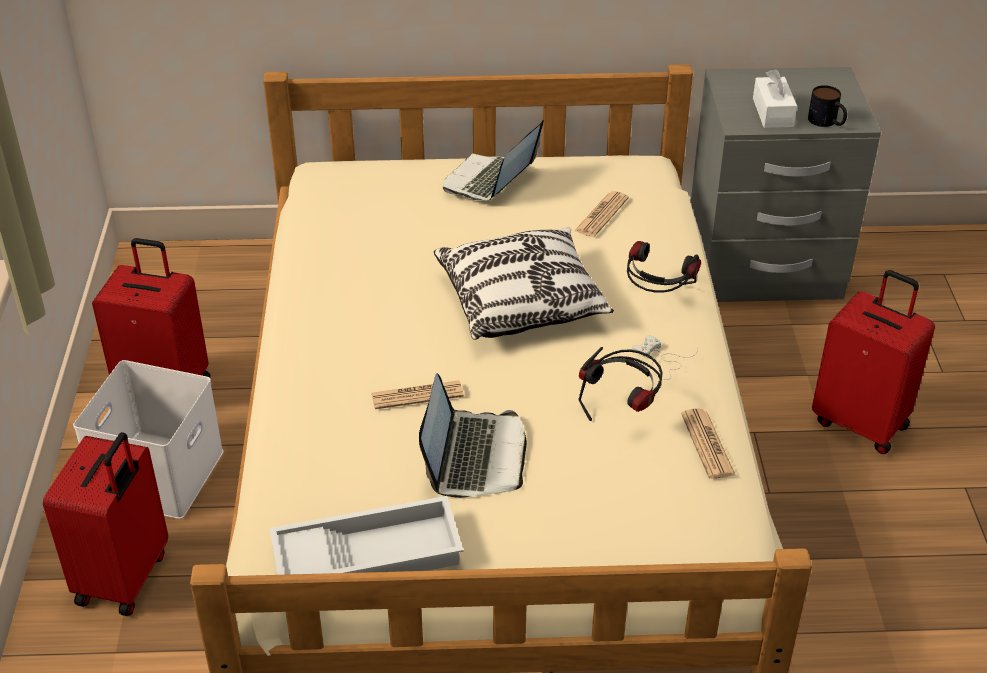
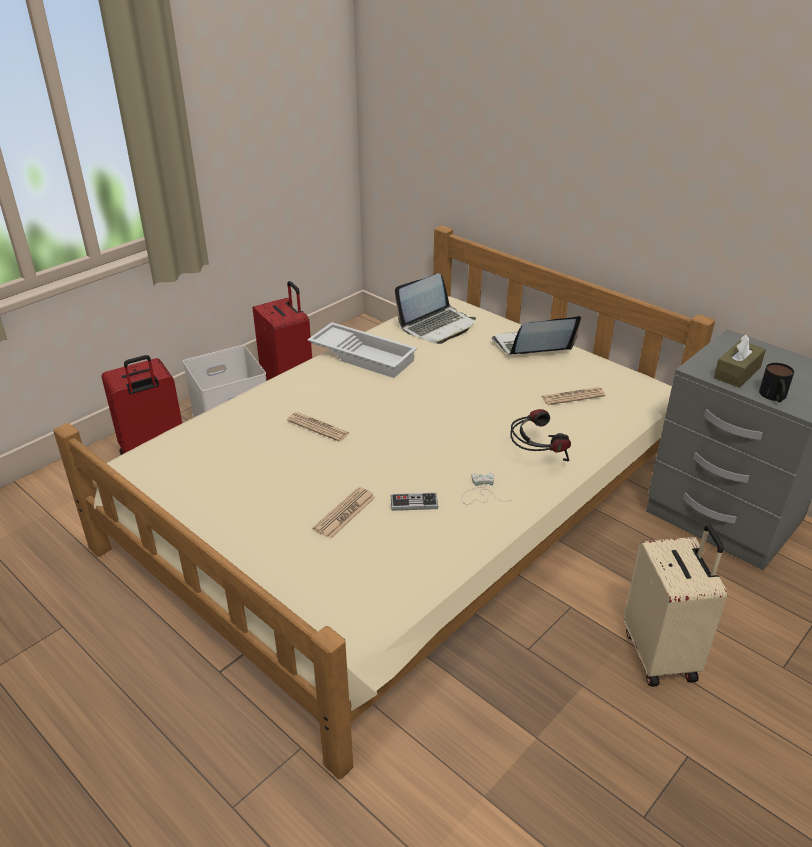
camera: 45 degrees right, 5 degrees down
(368, 553) = (175, 483): white tray -> white tray (364, 355)
(474, 456) = (296, 473): laptop -> laptop (437, 326)
(522, 302) = (448, 415): pillow -> none
(623, 409) = (414, 503): headphones -> game controller
(707, 444) = (432, 555): newspaper -> newspaper (344, 513)
(772, 112) = (737, 373): white tissue box -> brown tissue box
(861, 423) = (661, 655): red suitcase -> beige suitcase

